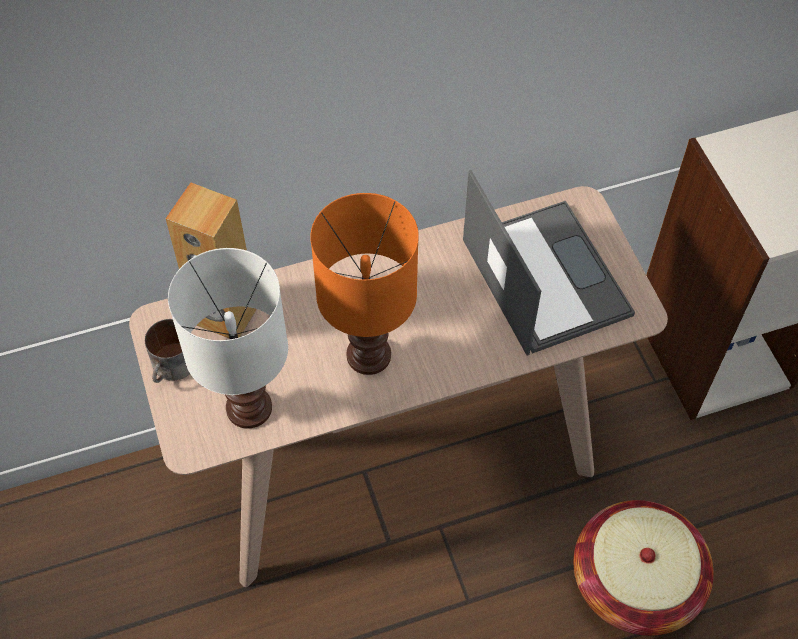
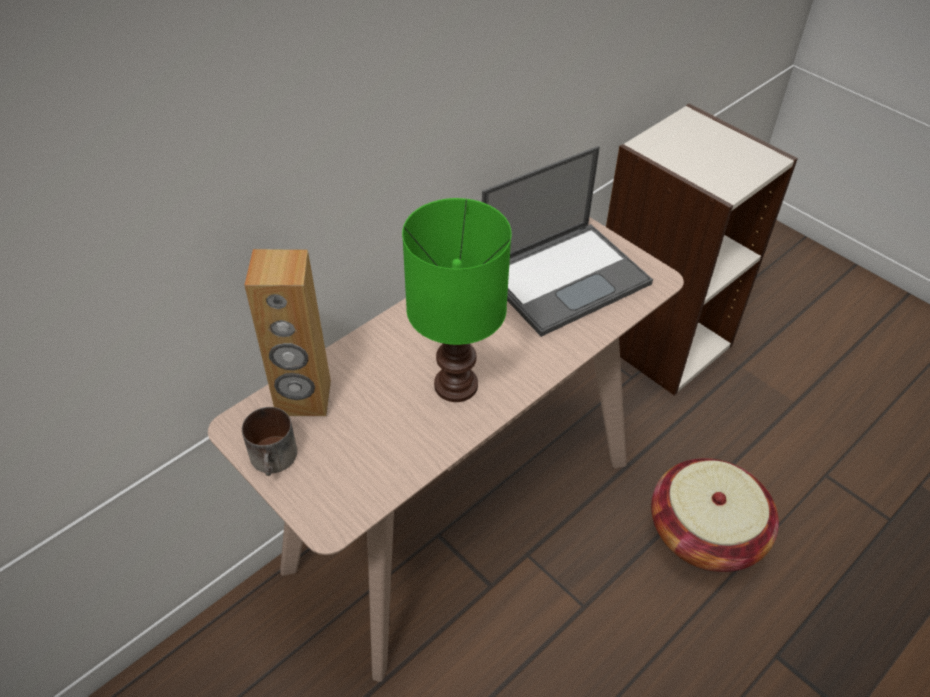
camera: 25 degrees left, 10 degrees down
(248, 406) = (368, 467): white table lamp -> none
(367, 354) = (454, 384): orange table lamp -> green table lamp
(544, 276) = (566, 276): laptop -> laptop turned 105 degrees clockwise

